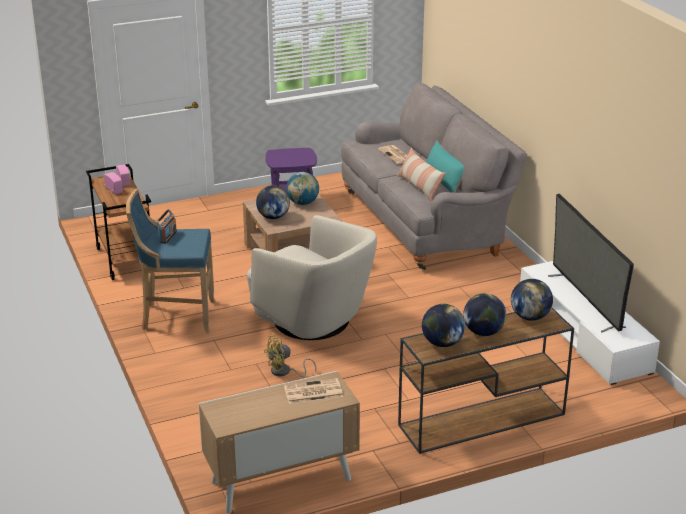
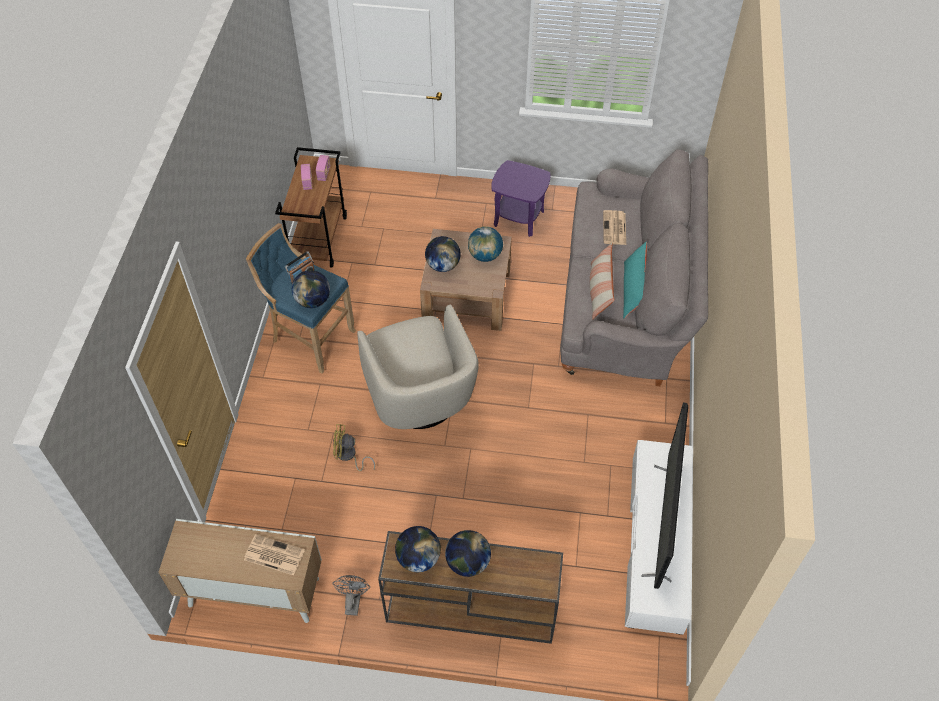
camera: 30 degrees right, 25 degrees up
(377, 452) = (353, 601): none -> grey fan
(530, 317) = (529, 563): globe -> globe (313, 300)

